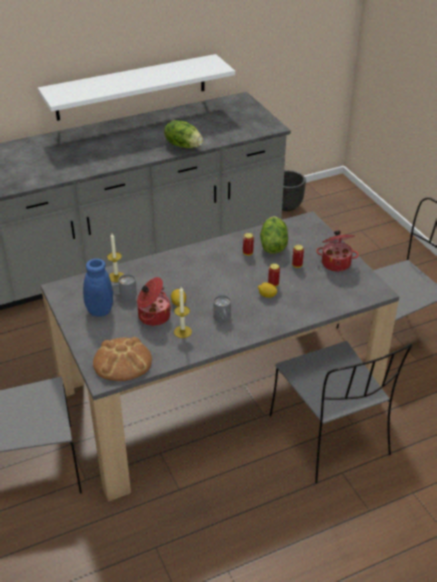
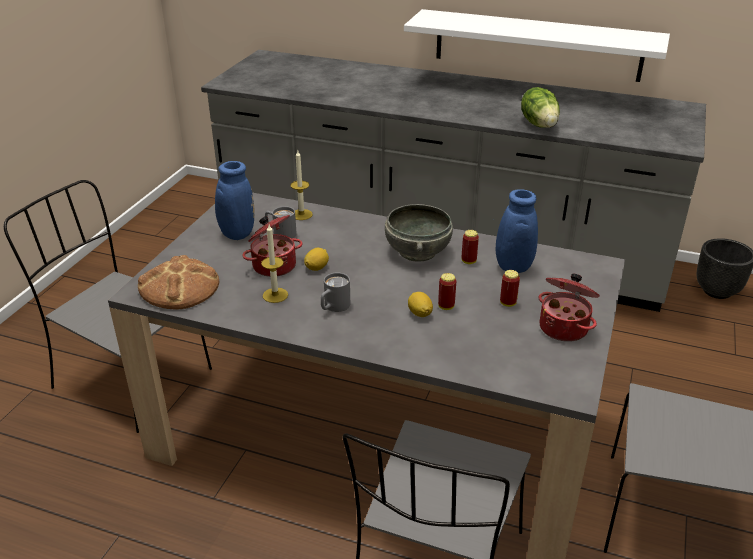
camera: 45 degrees right, 5 degrees down
(215, 263) = (416, 251): none -> grey bowl
(272, 246) = (511, 268): lettuce -> blue vase

